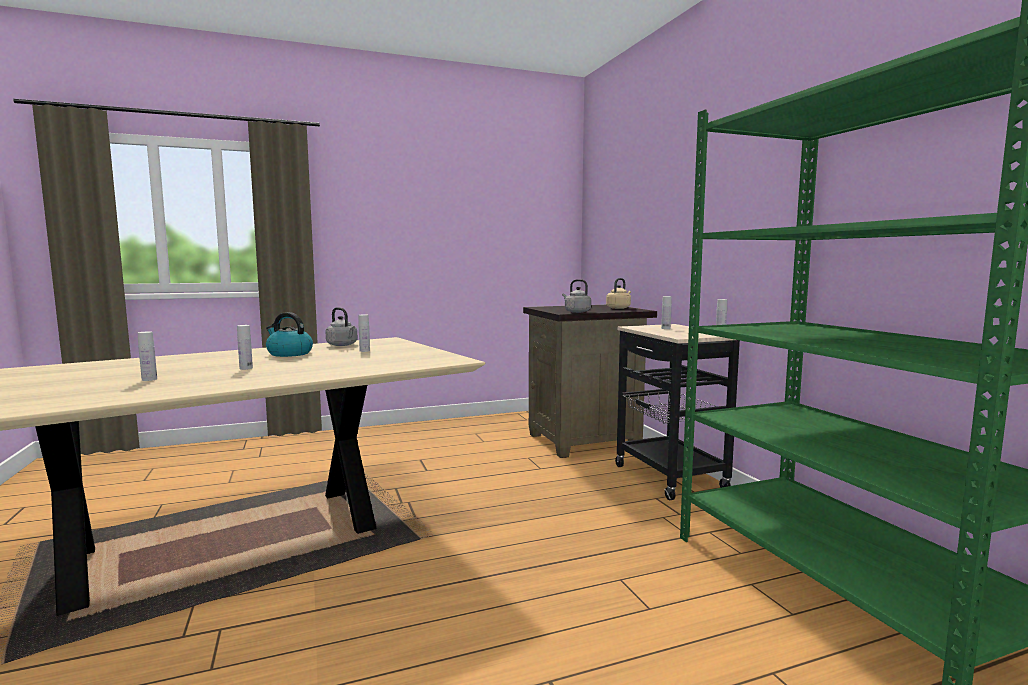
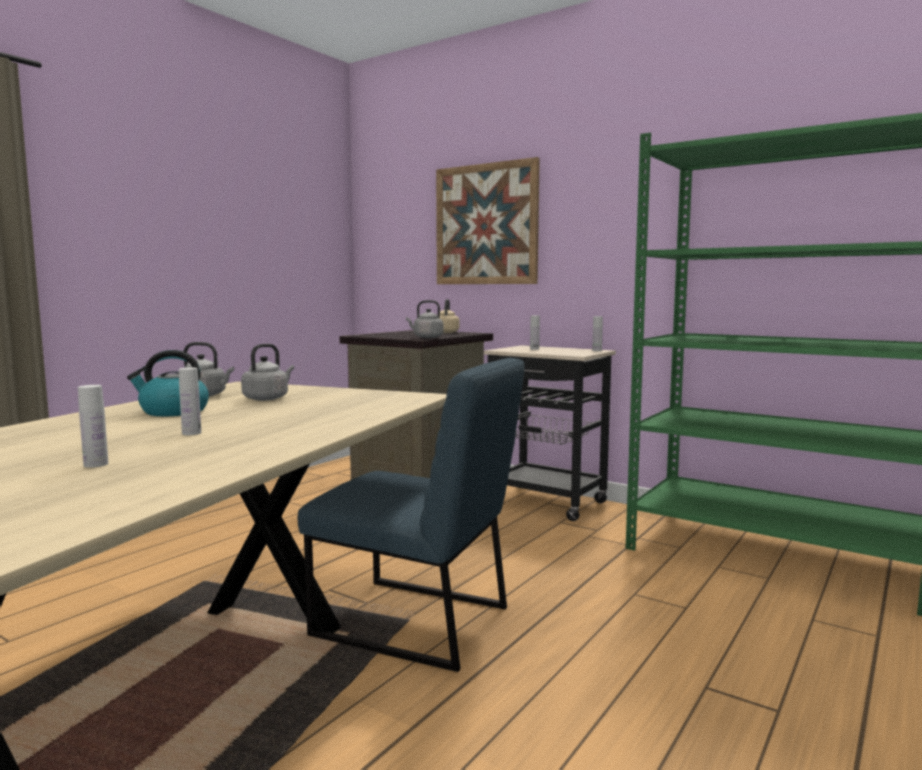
camera: 35 degrees left, 0 degrees up
(364, 351) = (267, 398): white bottle -> grey kettle
(422, 542) = (416, 623): none -> blue chair
(658, 209) = (486, 224): none -> picture

